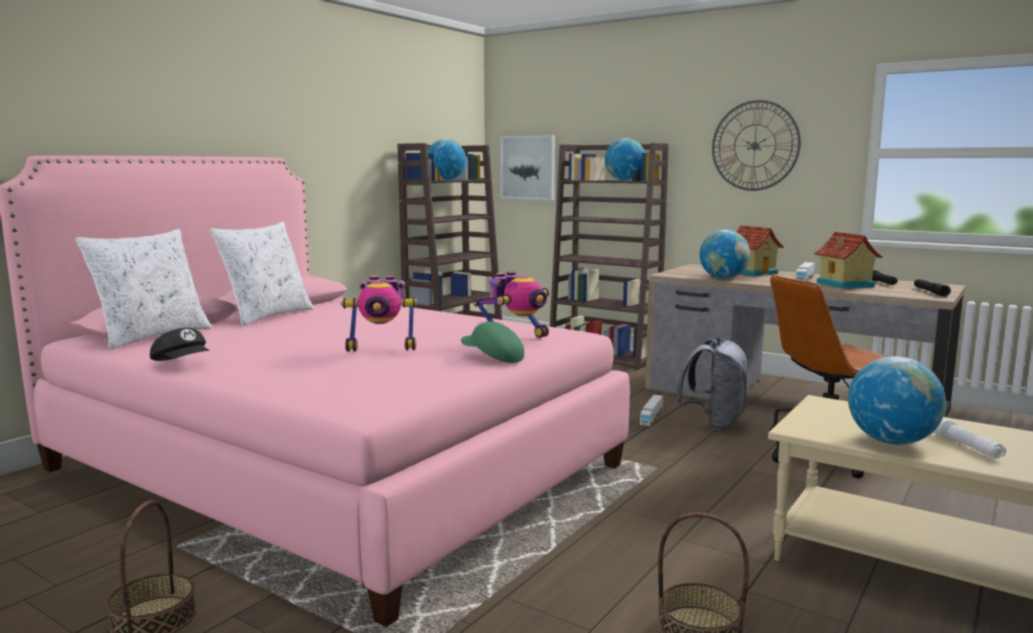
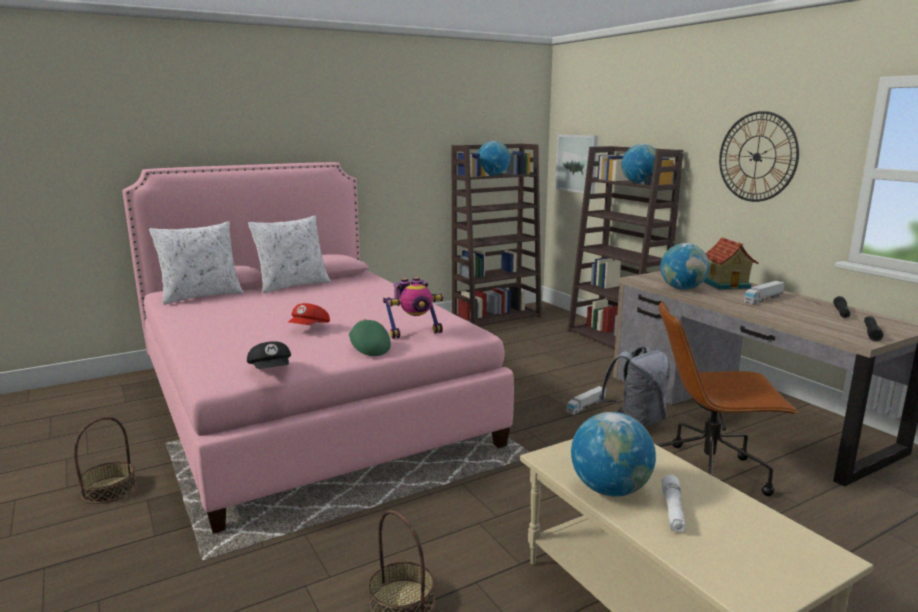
camera: 25 degrees right, 5 degrees up
(183, 364) = (182, 323): black cap -> black cap (271, 370)
(382, 348) = (309, 328): toy robot -> red cap
(844, 285) = (792, 311): toy house -> none

